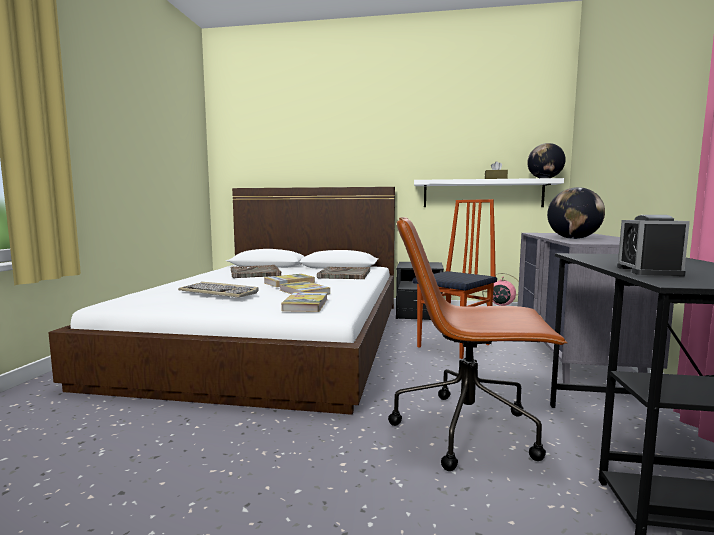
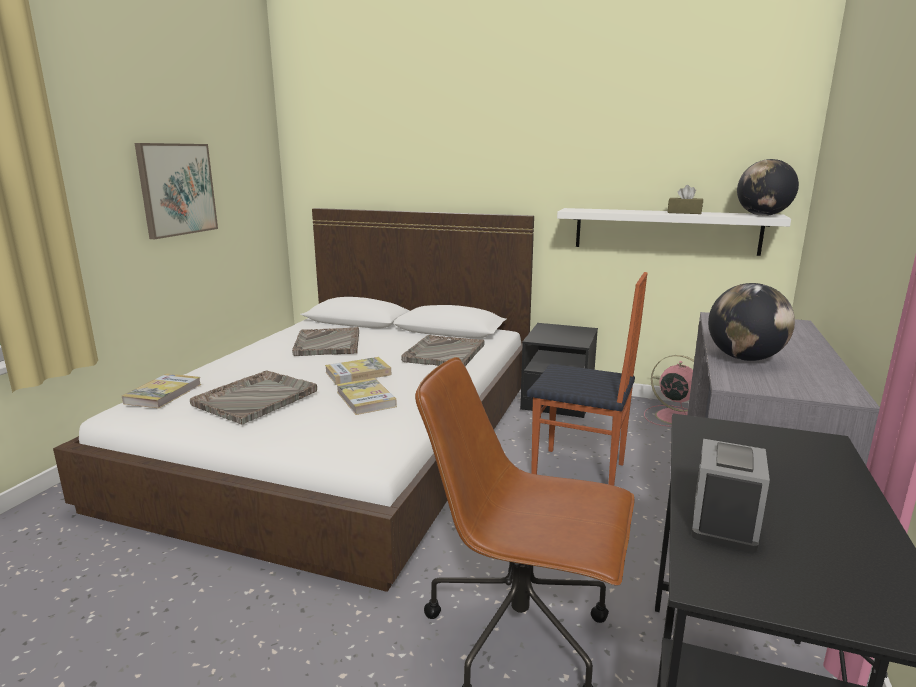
camera: 10 degrees right, 10 degrees up
(141, 158) = (177, 189): none -> picture
(220, 293) = (257, 398): keyboard -> grey tray
(306, 304) = (350, 434): book -> book (163, 394)
(455, 346) = (579, 473): chair -> chair turned 60 degrees clockwise

